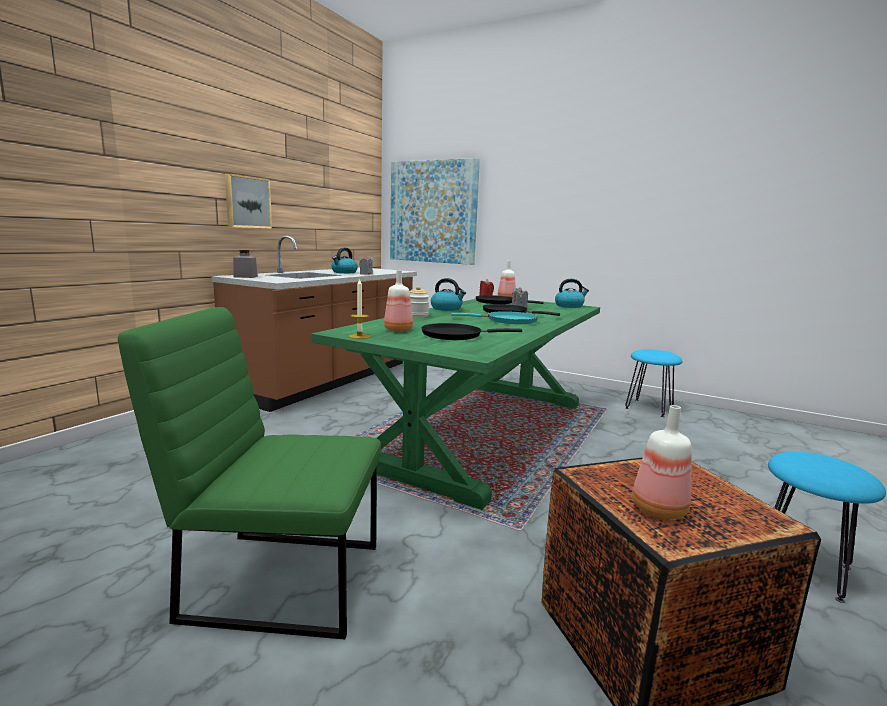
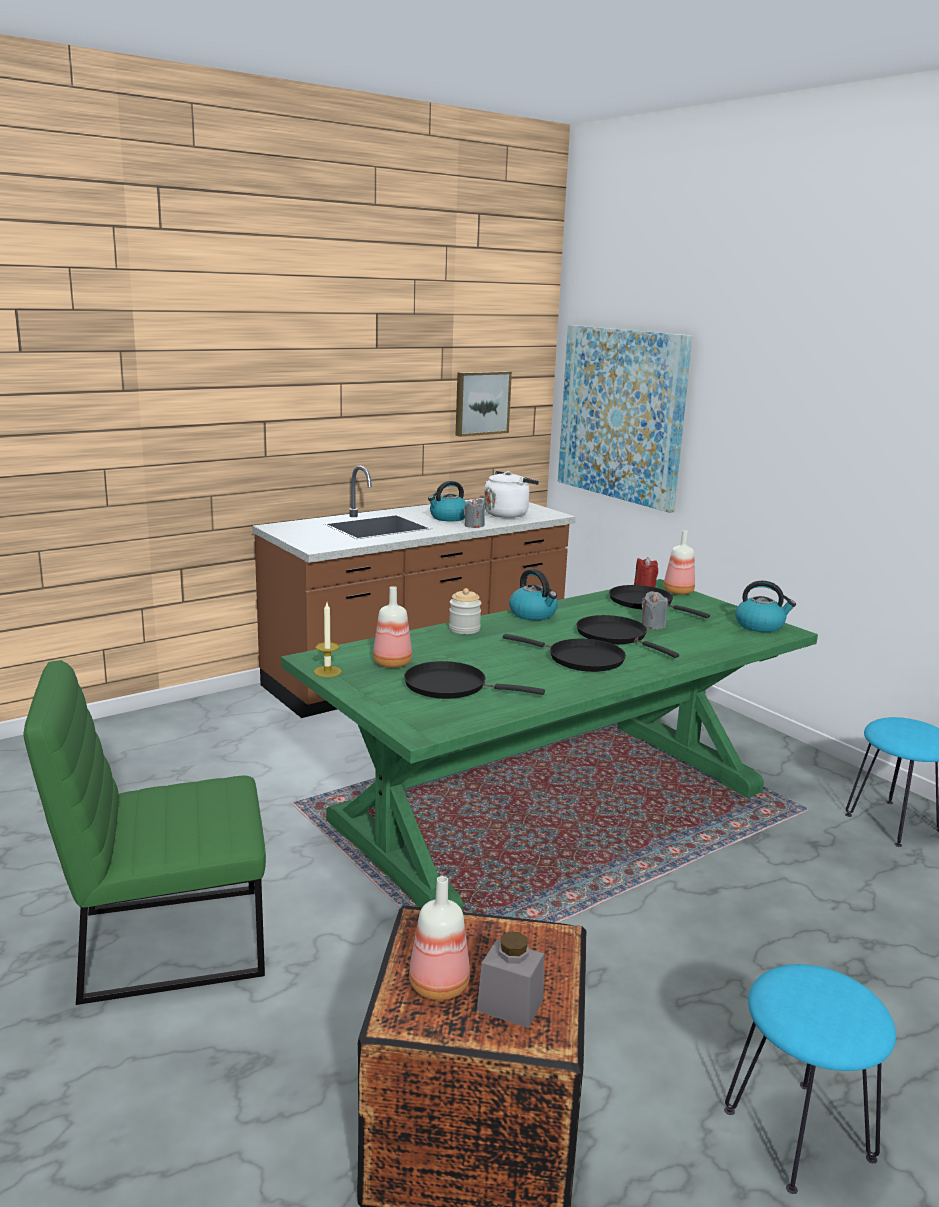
camera: 25 degrees right, 5 degrees up
(245, 277) = (291, 530): grey jar -> grey jar (510, 1005)
(247, 202) = (310, 421): picture -> picture (481, 403)
(279, 579) = (165, 942): green chair -> green chair turned 45 degrees counterclockwise
(377, 271) = (508, 514): none -> white kettle
(508, 321) = (580, 659): turquoise frying pan -> black frying pan

